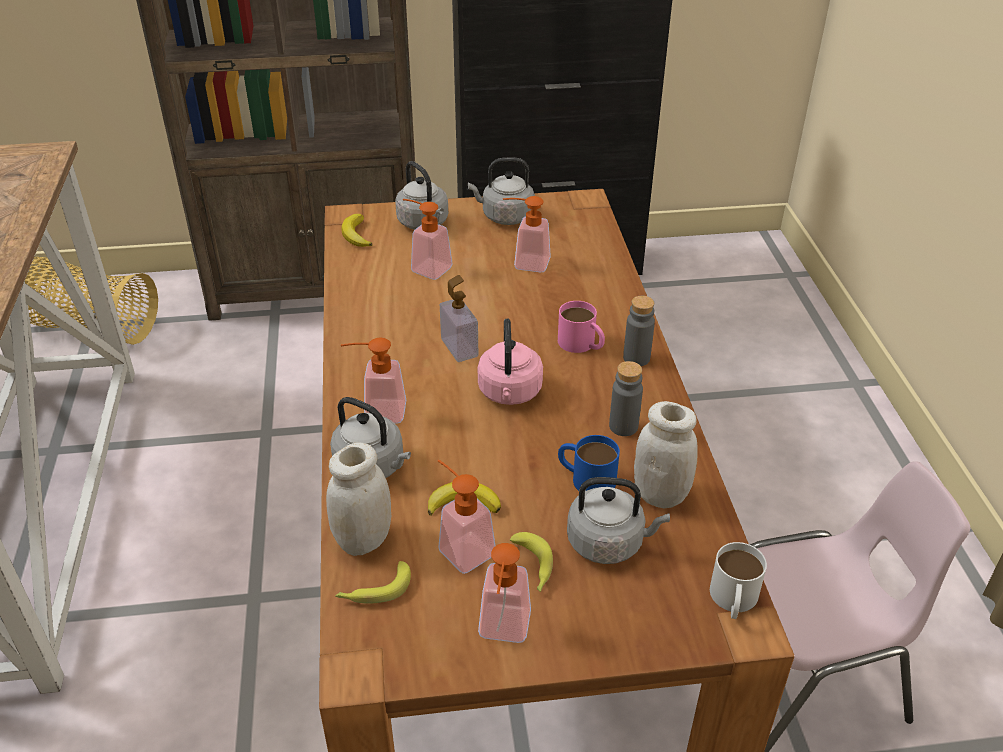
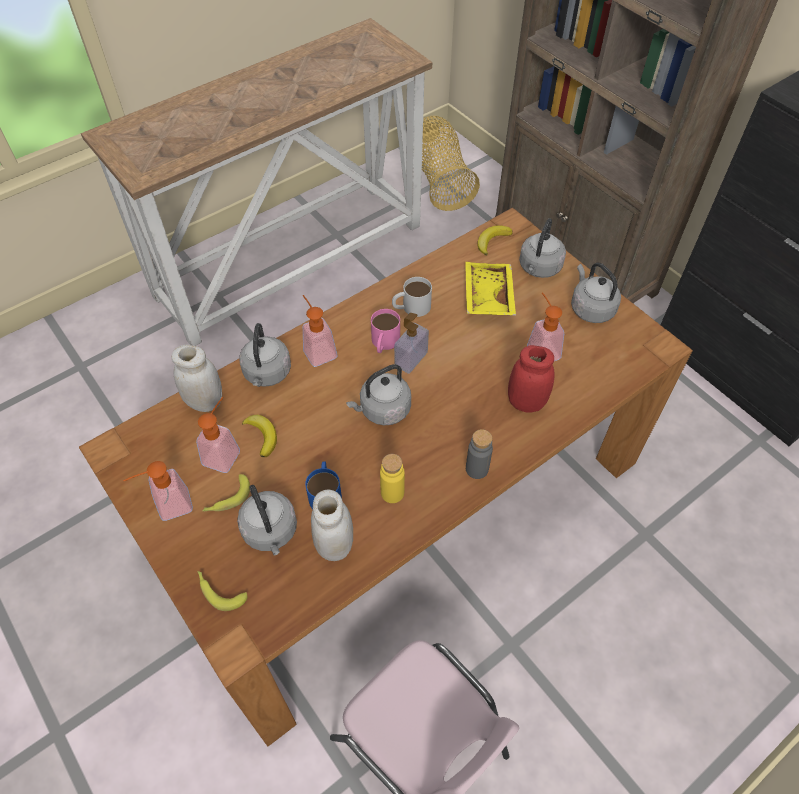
camera: 60 degrees right, 15 degrees up
(374, 590) = (169, 427): banana -> banana (219, 591)
(426, 267) = (486, 296): soap dispenser -> yellow tray
(510, 393) = (382, 410): pink kettle -> grey kettle
(582, 297) = (526, 402): none -> red jar
(582, 344) = (467, 428): pink mug -> pink mug (384, 343)
(623, 426) = (392, 493): grey bottle -> yellow bottle
(733, 600) = (255, 630): white mug -> white mug (411, 307)

